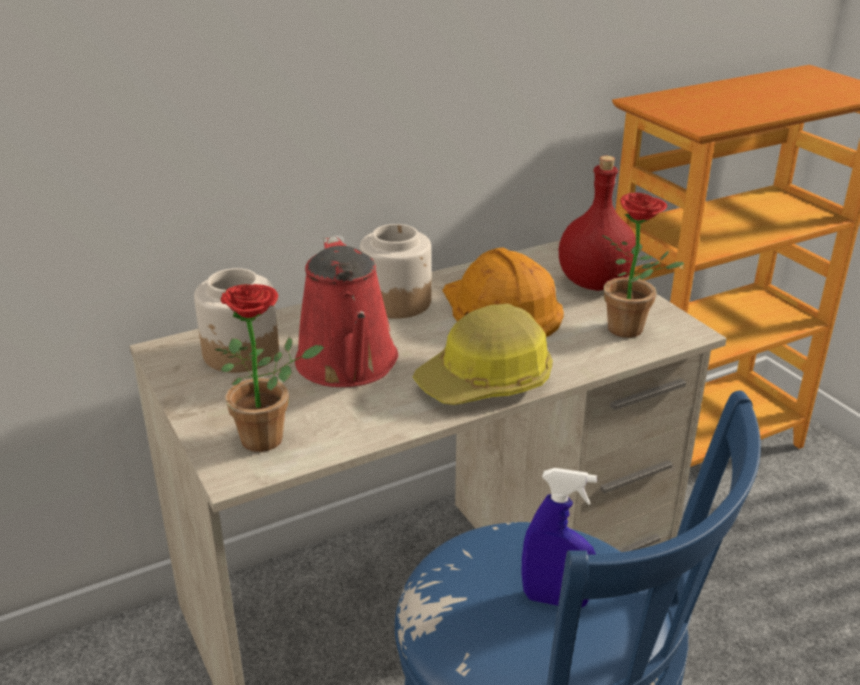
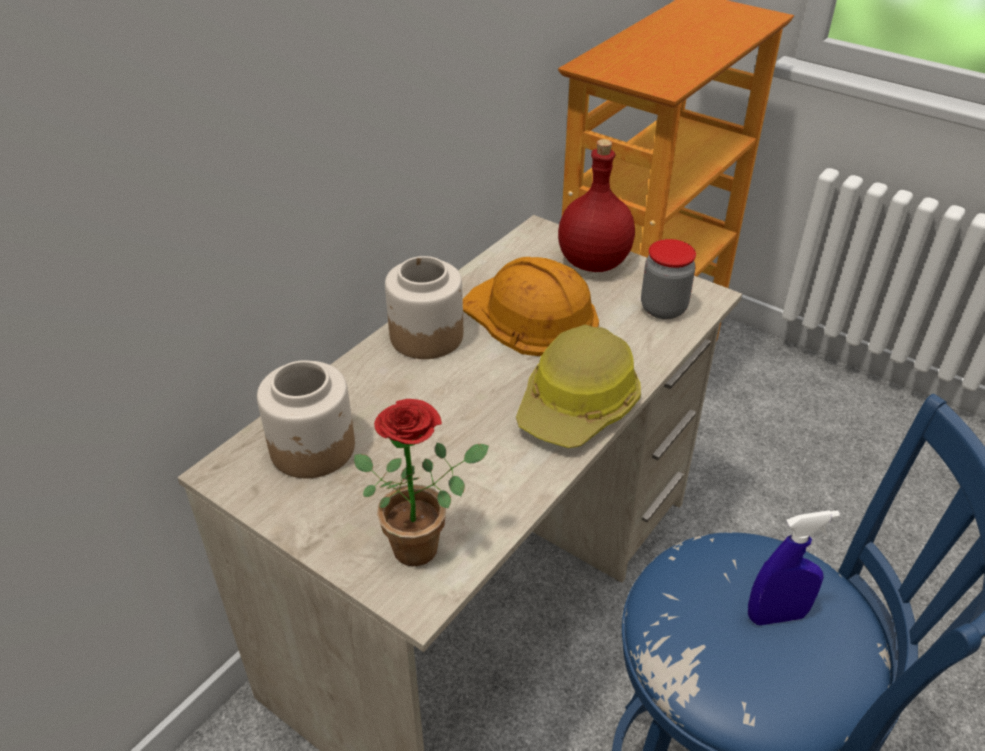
camera: 25 degrees left, 10 degrees up
(348, 366) = (436, 429): red watering can -> none
(632, 331) = (663, 308): potted plant -> jar

